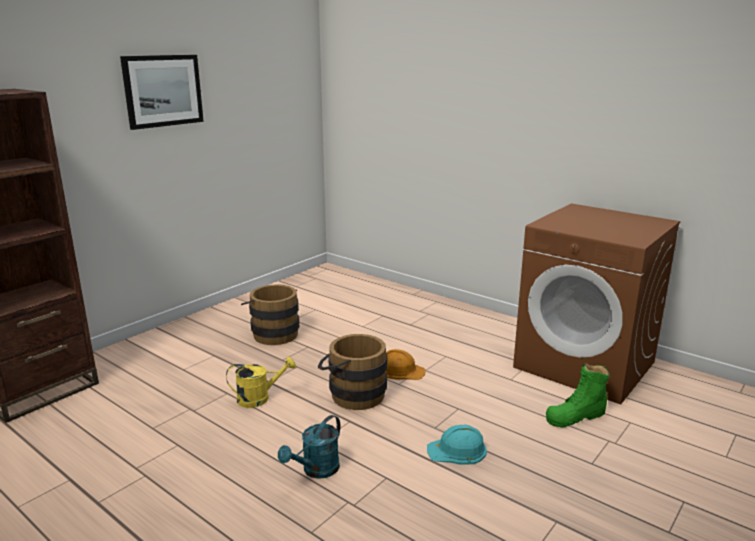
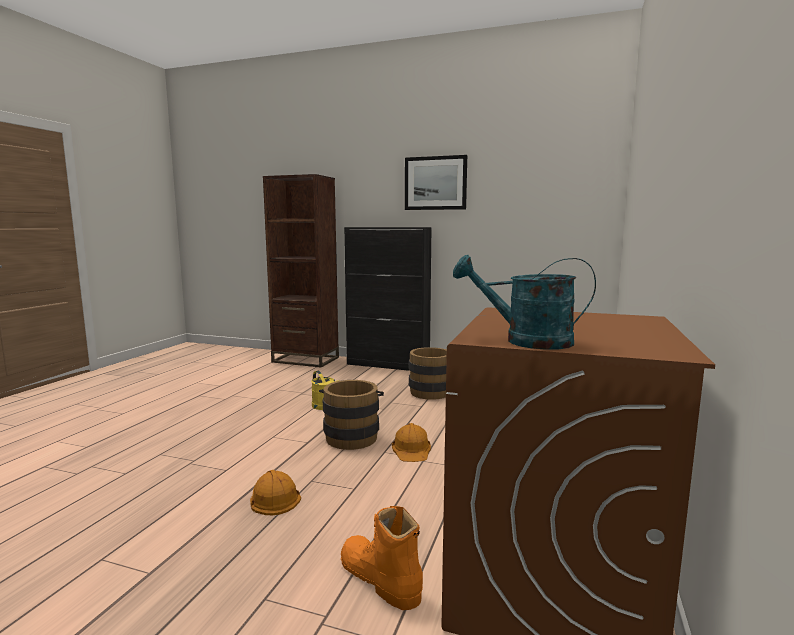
camera: 70 degrees right, 10 degrees down
(153, 338) = (388, 364): none -> black cabinet
(316, 470) = (233, 442): turquoise watering can -> turquoise watering can (526, 341)
(457, 450) = (273, 498): turquoise hard hat -> orange hard hat
(576, 416) = (379, 579): green boot -> orange boot

